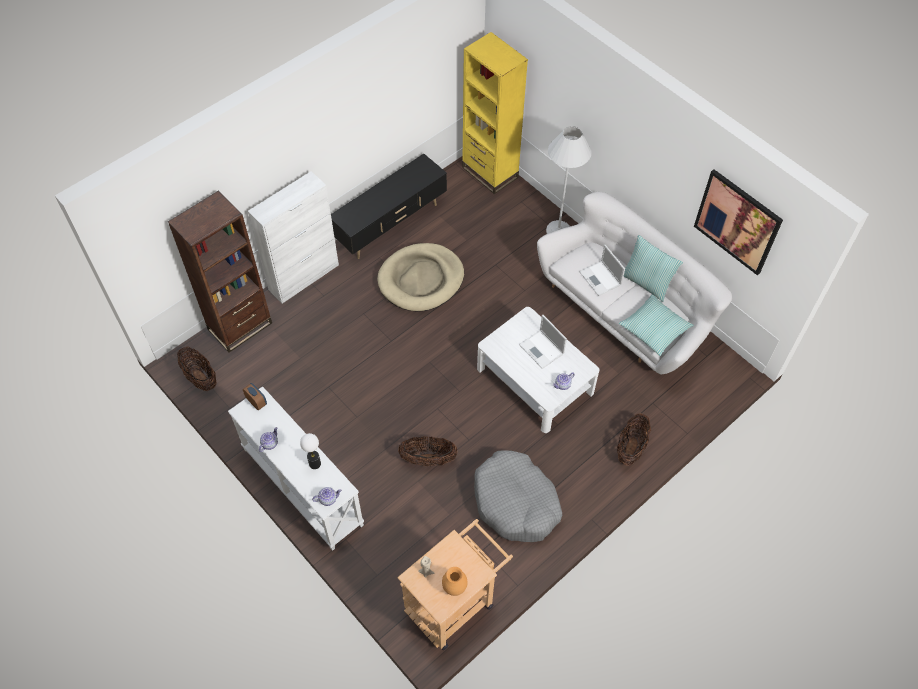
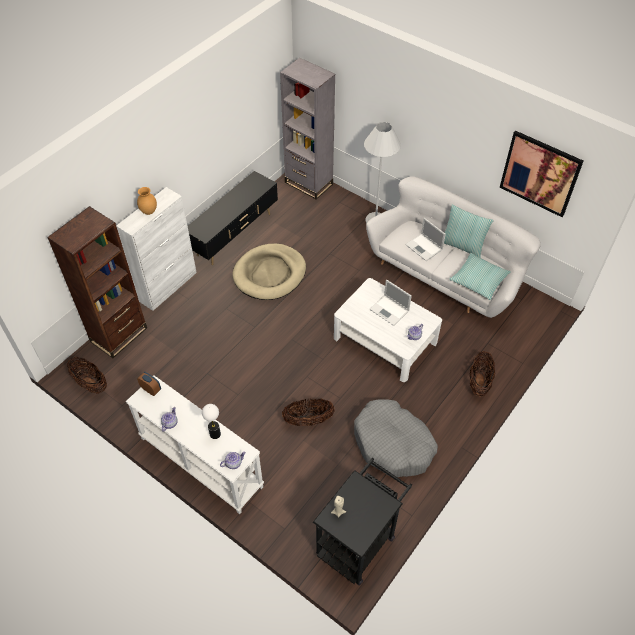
camera: 10 degrees left, 5 degrees down
(454, 588) = (367, 522): brown vase -> brown vase (149, 212)
(454, 601) = (359, 539): beige cart -> black cart
(490, 172) = (308, 183): yellow bookcase -> grey bookcase

